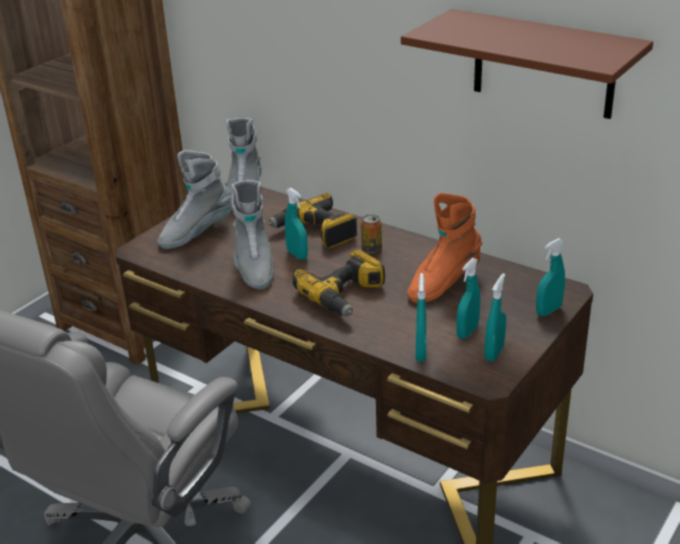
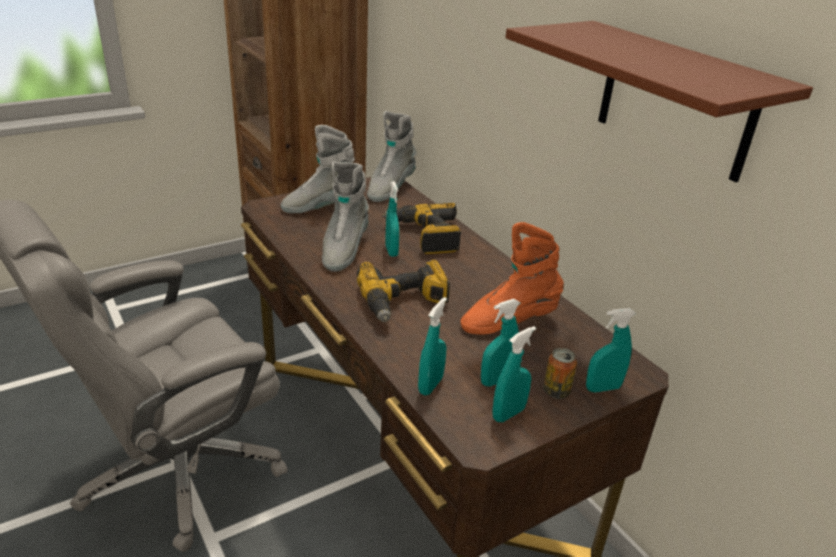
camera: 20 degrees right, 0 degrees up
(371, 249) = (464, 266): can -> can (556, 392)

